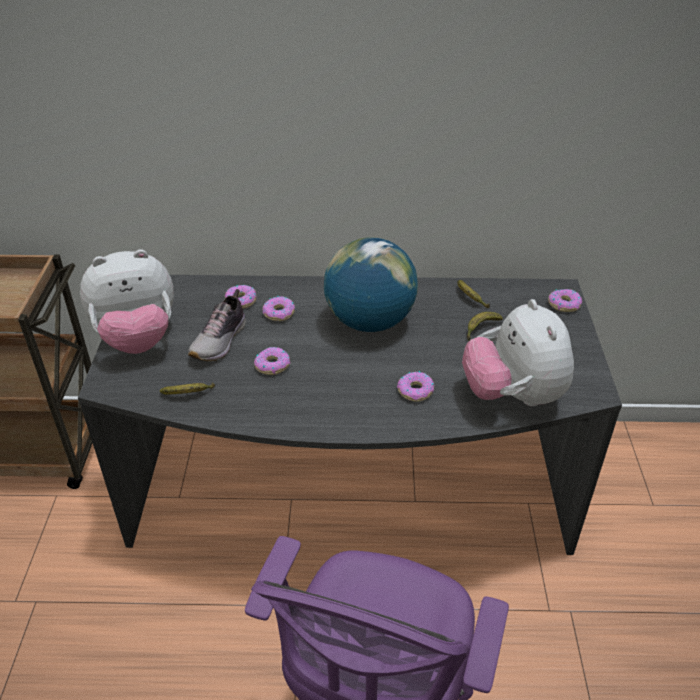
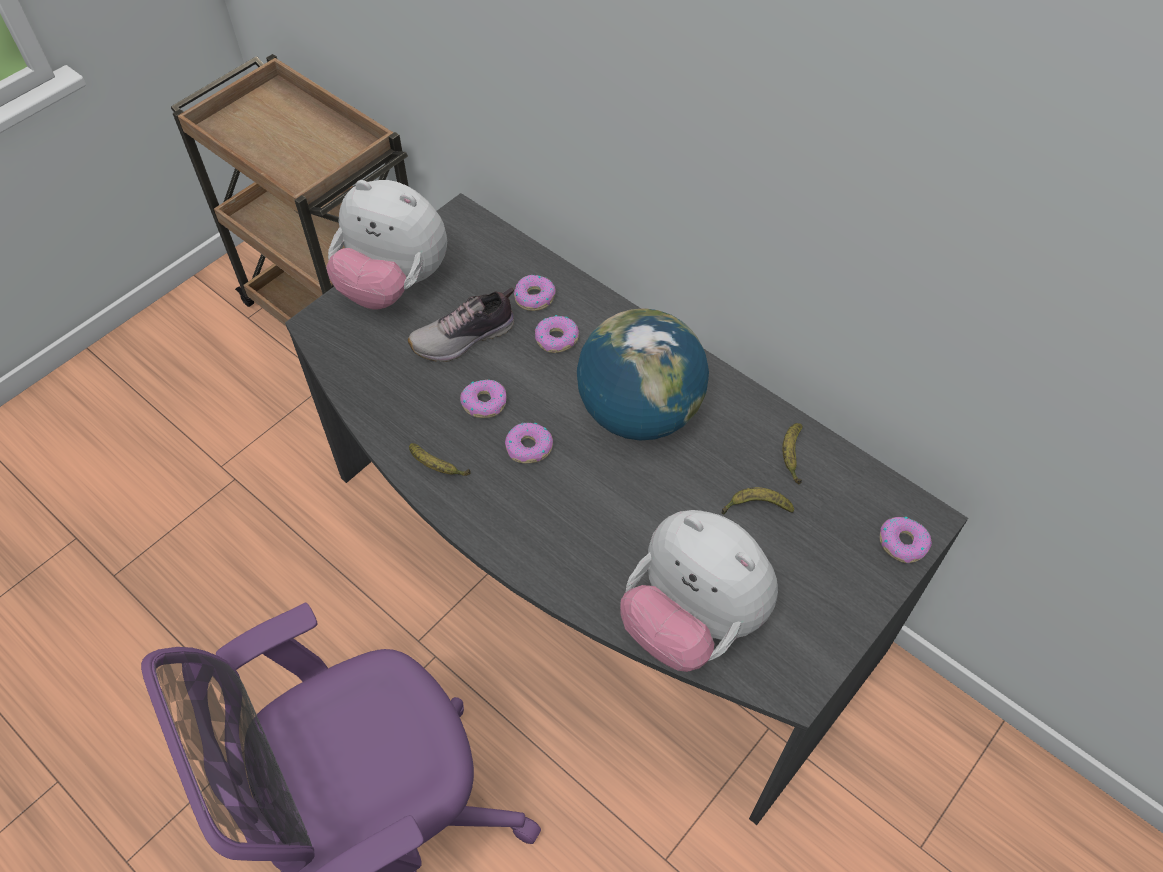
camera: 40 degrees right, 15 degrees up
(188, 394) = (376, 385): banana -> banana (437, 467)
(416, 391) = (593, 537): donut -> donut (529, 447)
(512, 395) = (691, 620): plush toy -> plush toy turned 75 degrees counterclockwise

